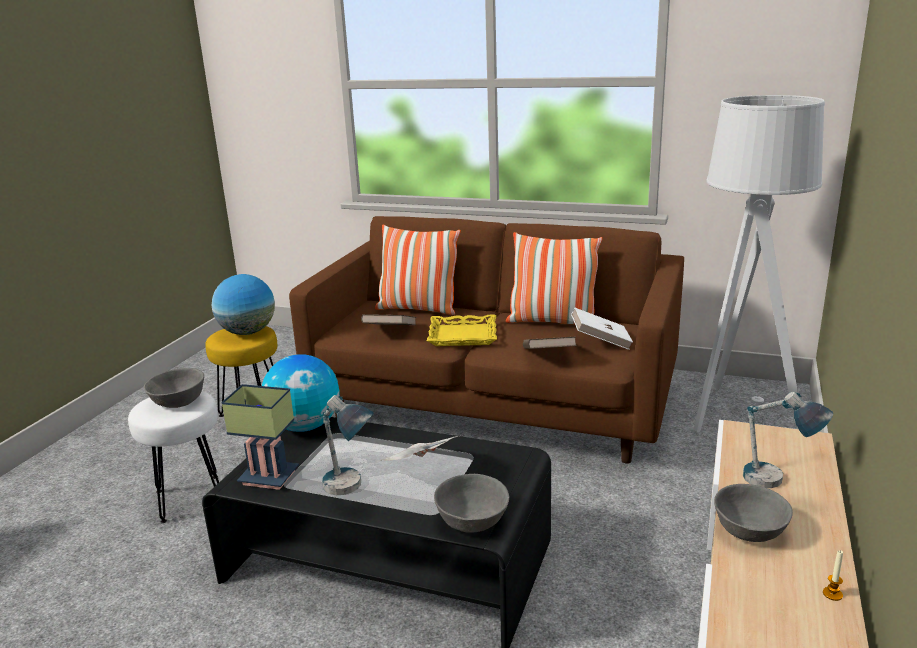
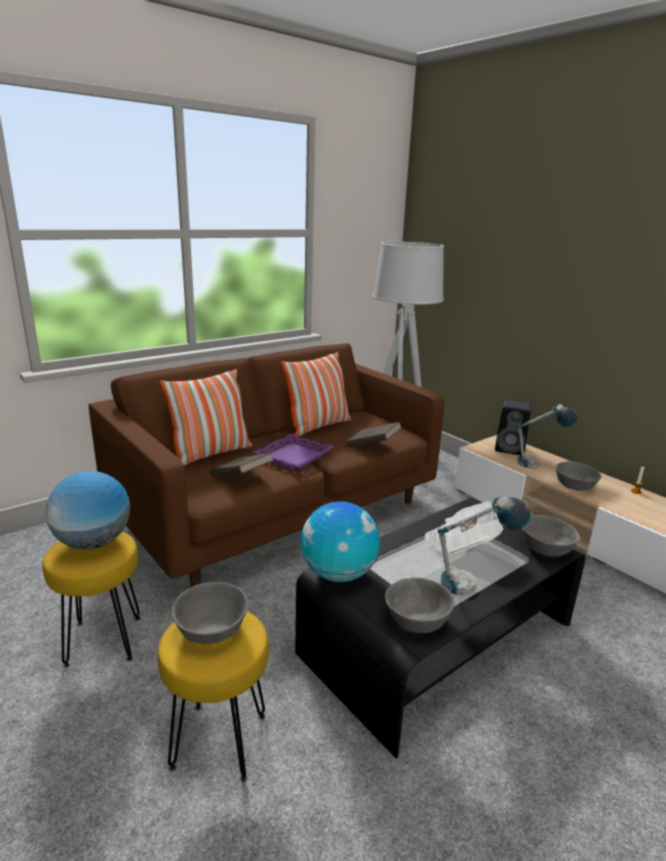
camera: 60 degrees left, 0 degrees up
(191, 498) = (220, 740): white stool -> yellow stool
(266, 478) = (416, 620): table lamp -> grey bowl
(462, 336) = (294, 457): yellow tray -> purple tray
(600, 342) = (371, 427): white book -> none
(788, 454) = (511, 449): none -> black speaker

